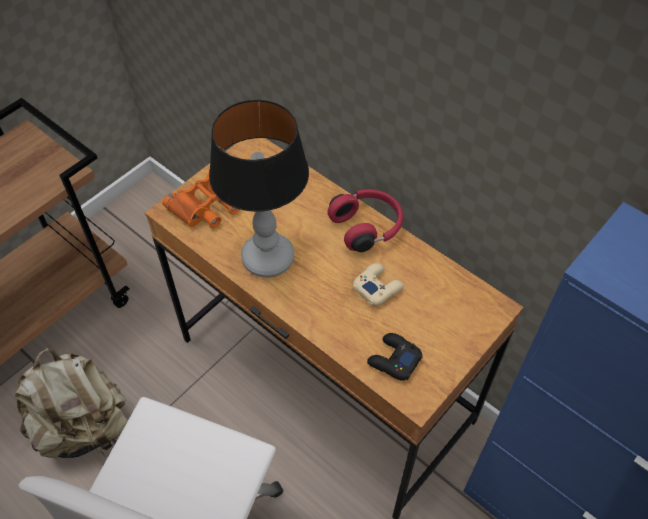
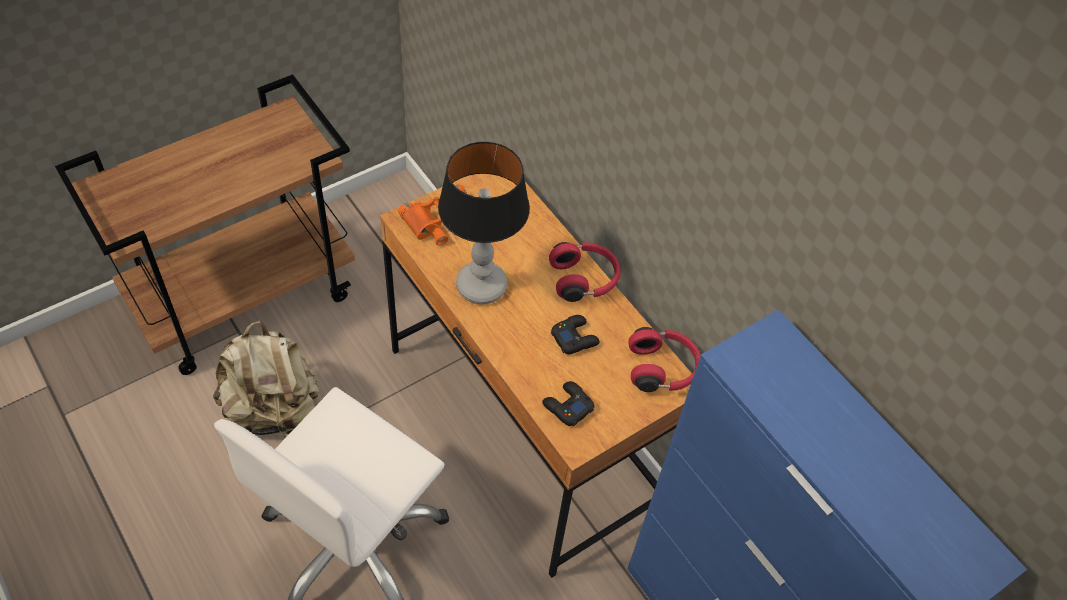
camera: 10 degrees right, 0 degrees up
(377, 287) = (574, 338): beige game controller -> black game controller
(474, 296) = (663, 368): none -> red headphones

